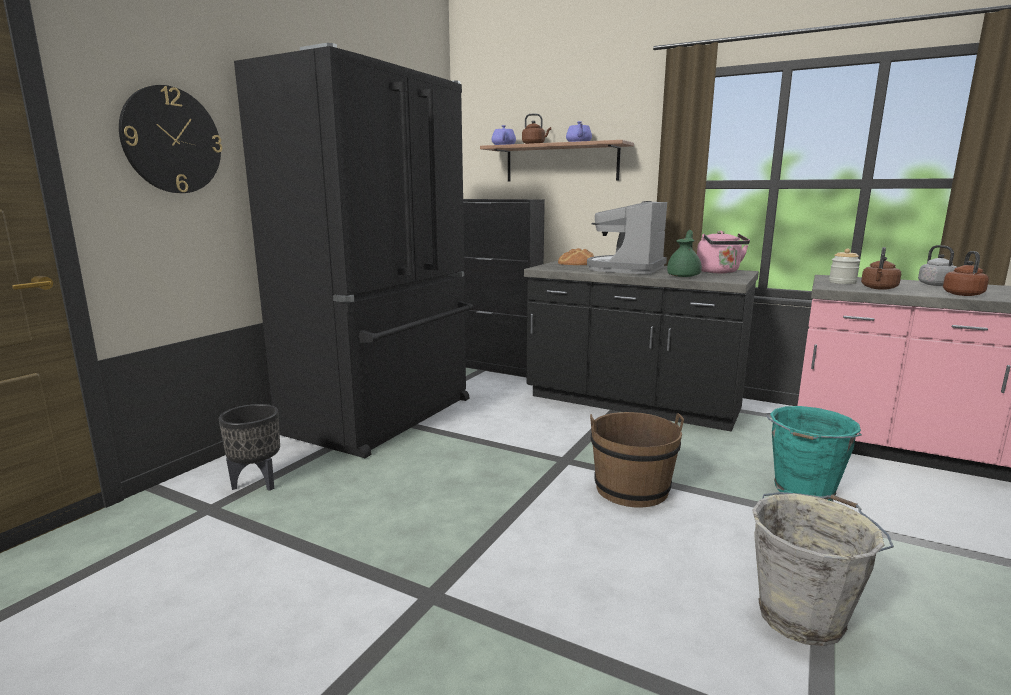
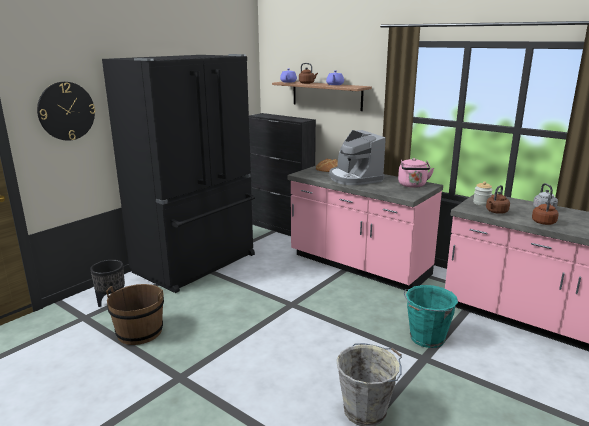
camera: 10 degrees right, 5 degrees up
(626, 269) = (354, 178): coffee machine -> coffee machine turned 60 degrees counterclockwise
(631, 404) = (358, 266): black counter -> pink counter
(631, 489) = (320, 327): brown bucket -> brown bucket (140, 332)
(684, 276) = (383, 189): green teapot -> none

